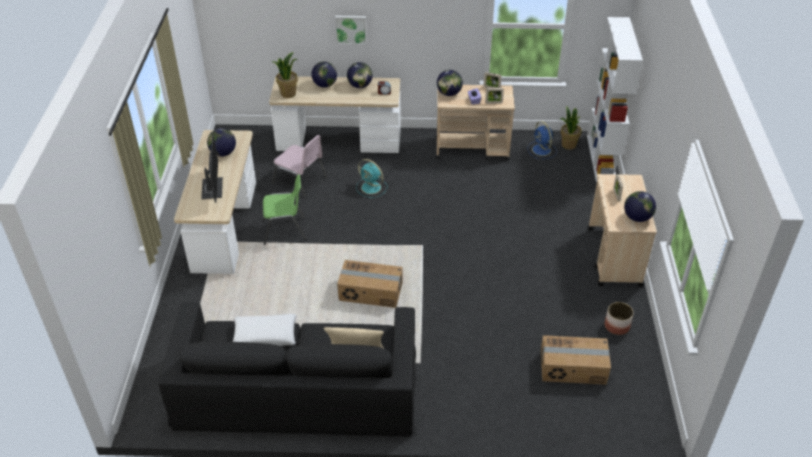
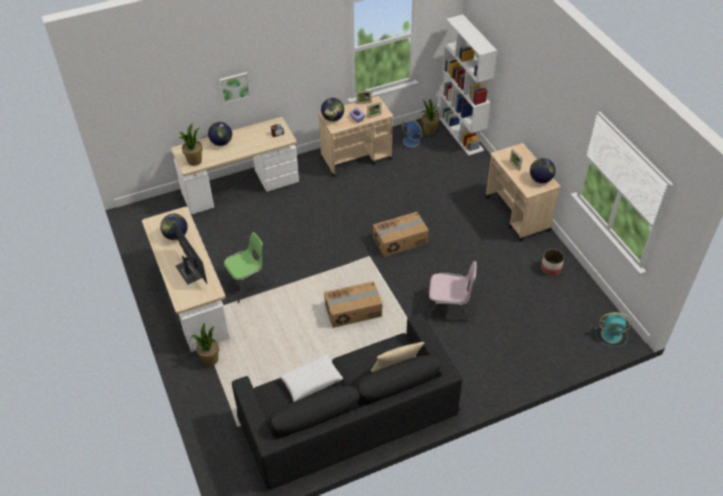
camera: 25 degrees left, 5 degrees up
(203, 286) = (210, 359): none -> potted plant
(300, 180) = (231, 234): pink chair -> pink chair (449, 305)
(360, 86) = (252, 134): globe -> none
(372, 188) = (296, 220): turquoise fan -> turquoise fan (612, 335)
(573, 368) = (540, 313): cardboard box -> cardboard box (400, 241)

